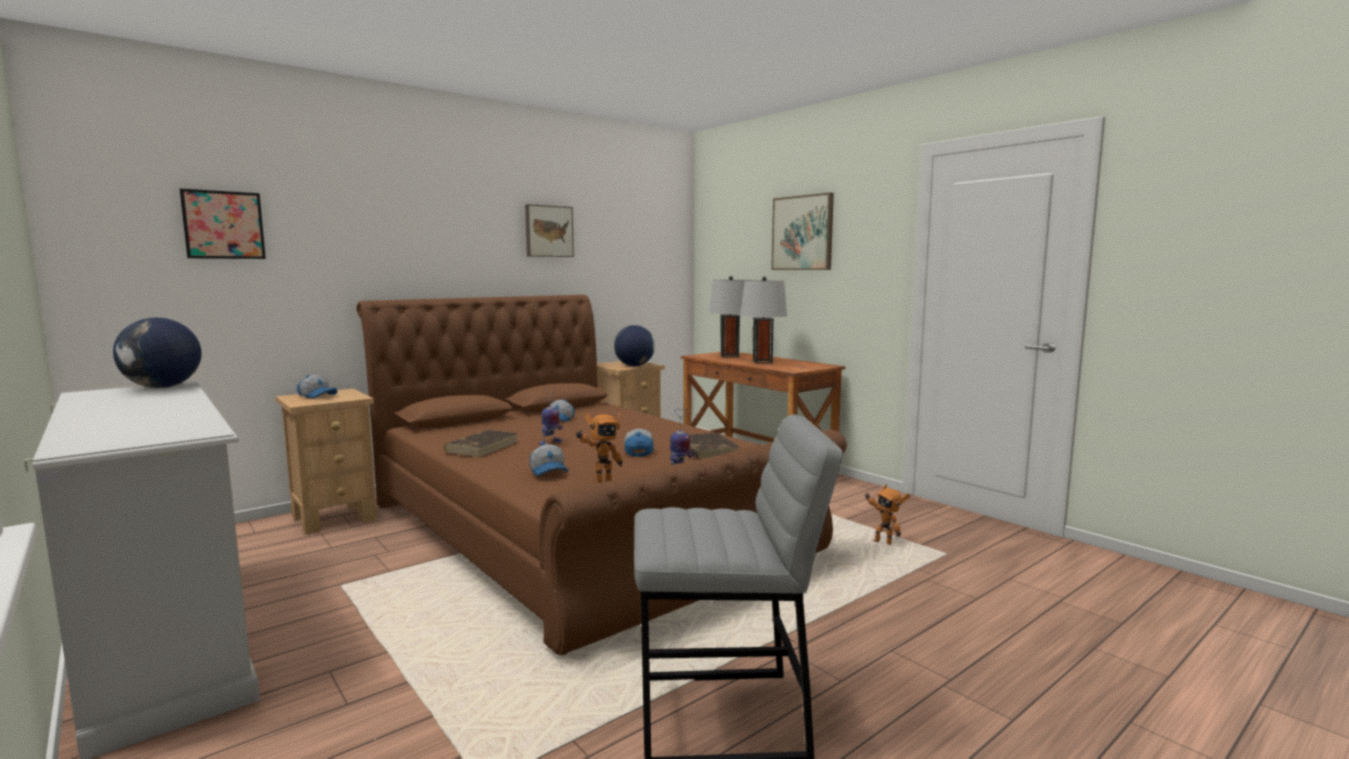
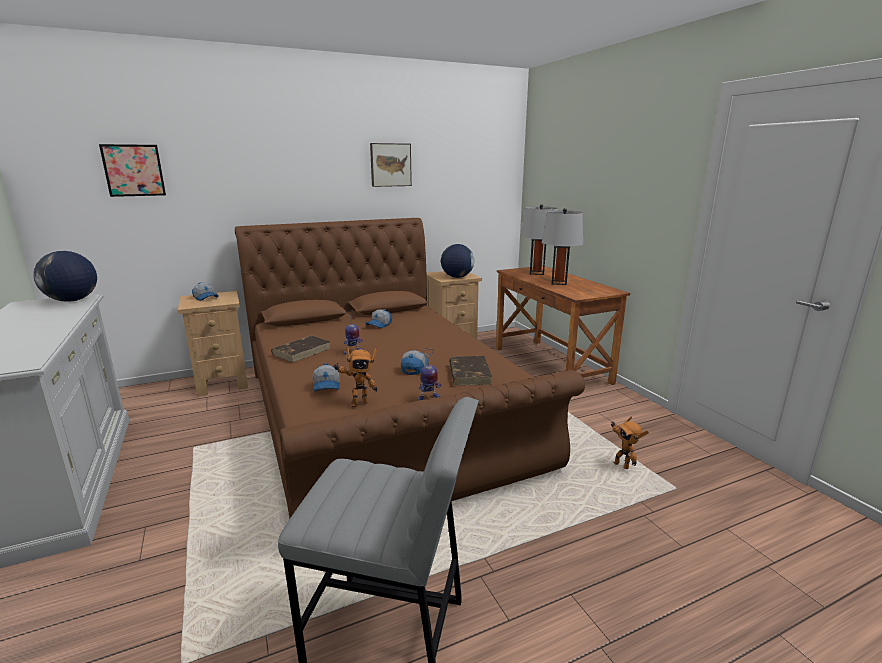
camera: 15 degrees right, 10 degrees up
(802, 233) = (607, 167): picture -> none

